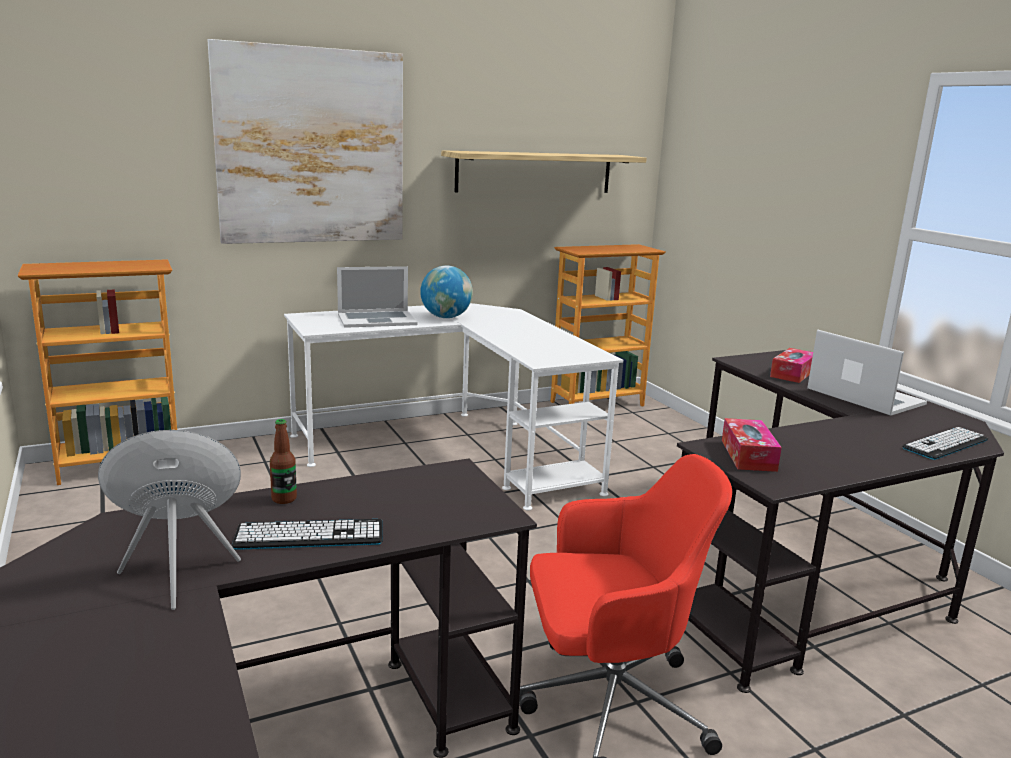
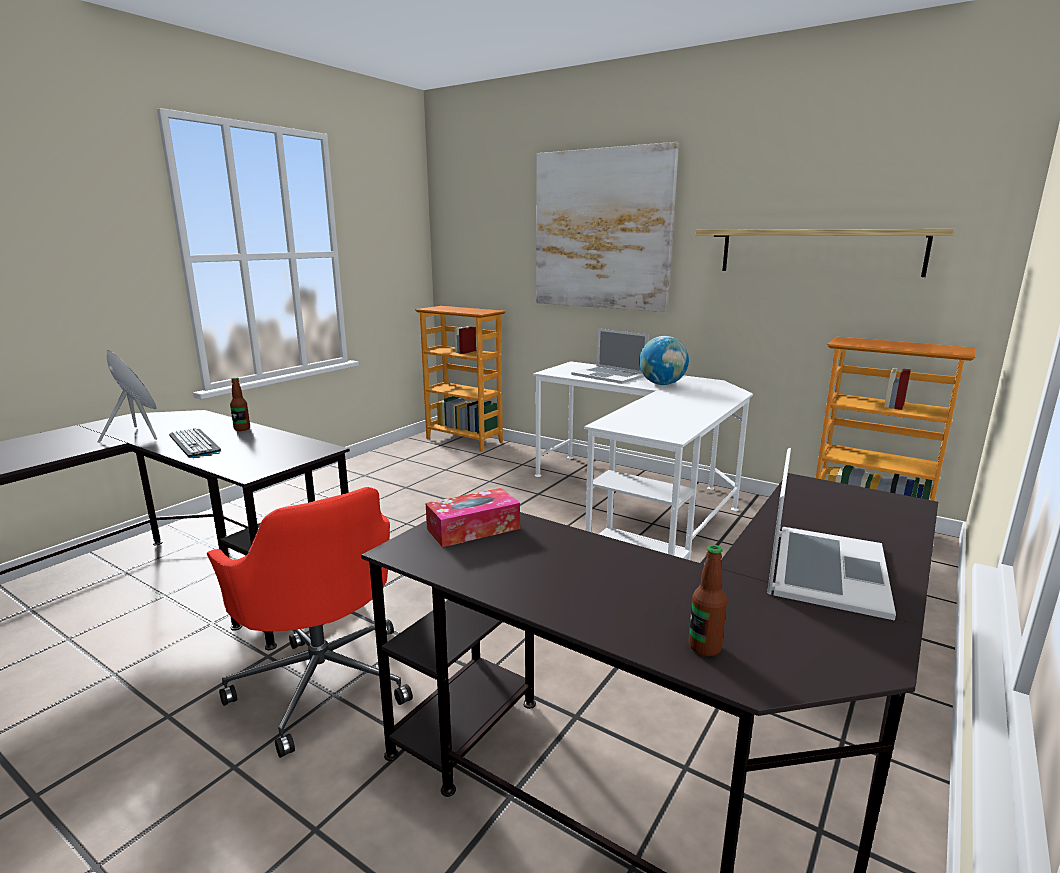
camera: 60 degrees right, 0 degrees up
(792, 373) = (826, 516): tissue box -> none
(945, 444) = (704, 647): keyboard -> bottle

